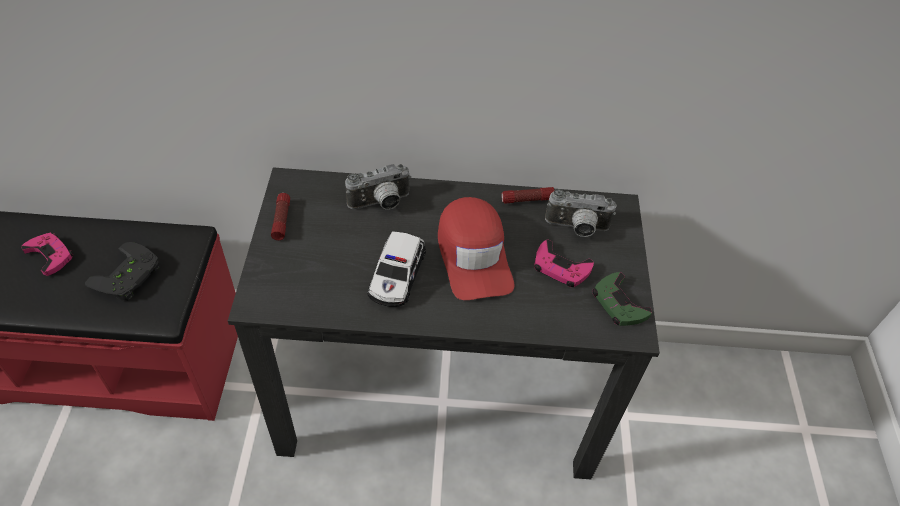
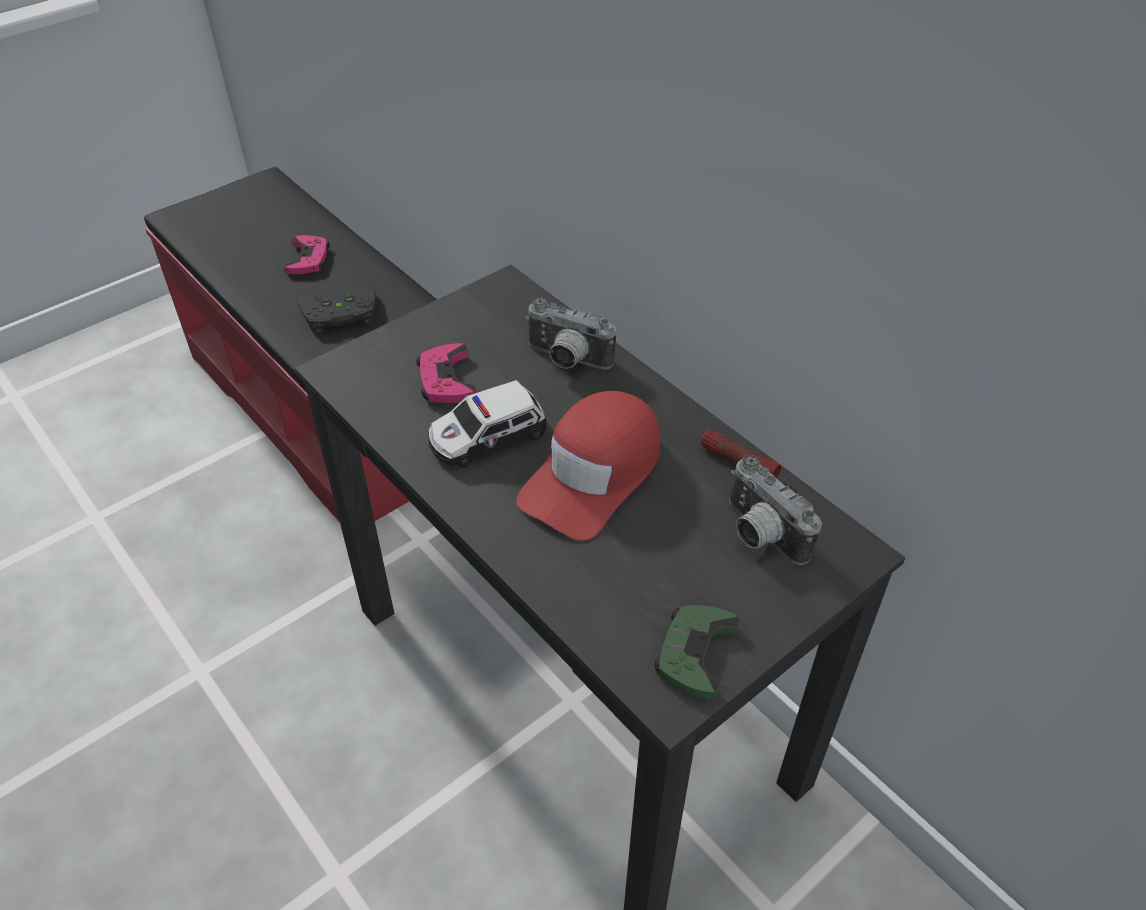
camera: 50 degrees right, 5 degrees down
(281, 220) = (453, 314): flashlight -> none
(560, 268) = (676, 560): pink game controller -> pink game controller (446, 380)

